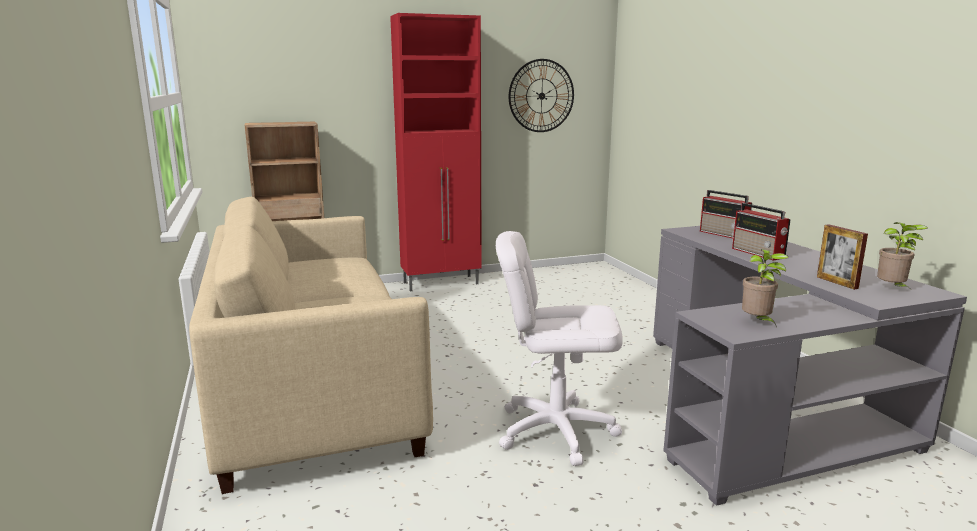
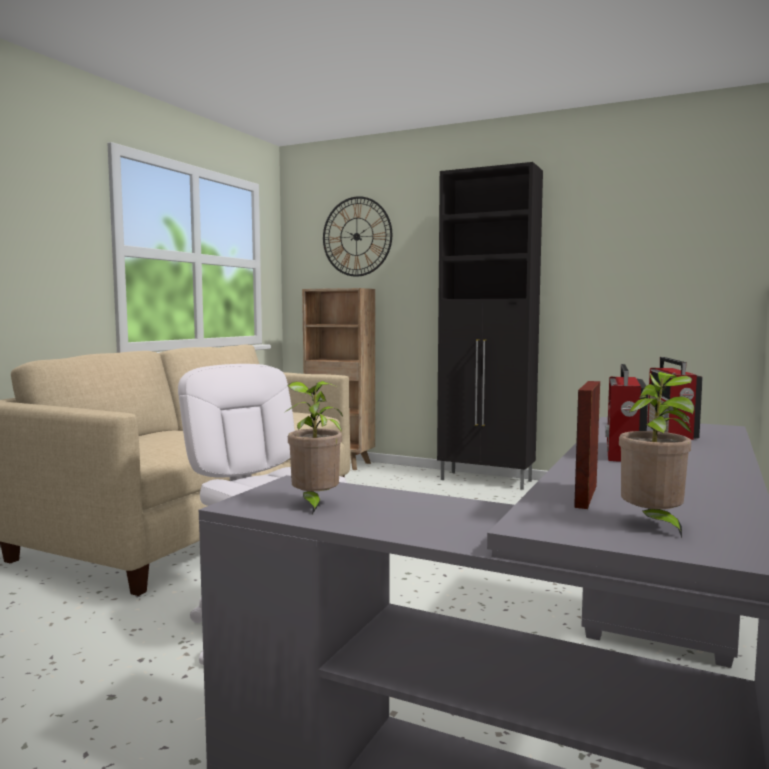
camera: 45 degrees right, 10 degrees down
(442, 283) = (487, 480): red cabinet -> black cabinet
(541, 96) = (643, 258): wall clock -> wall clock (356, 236)

